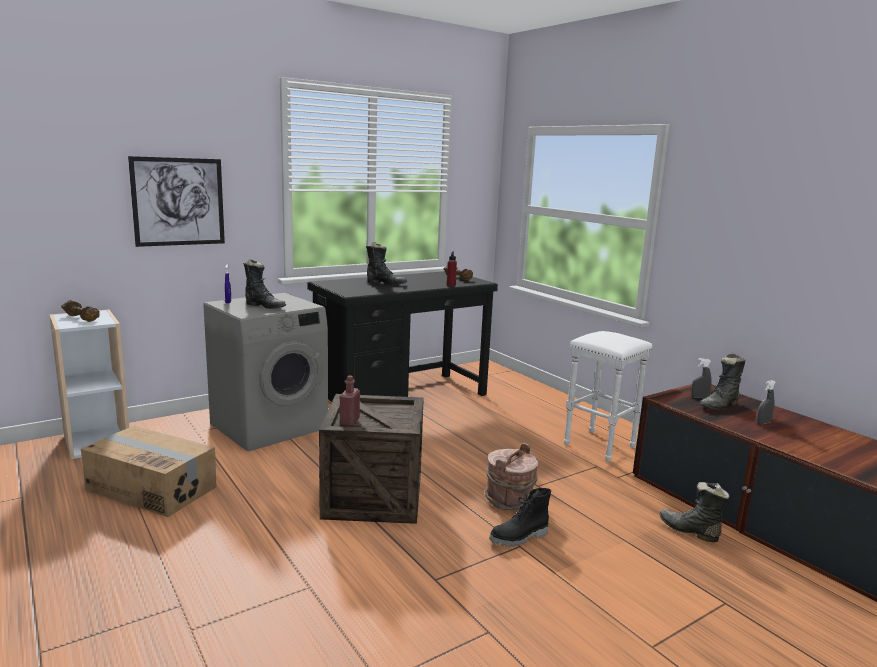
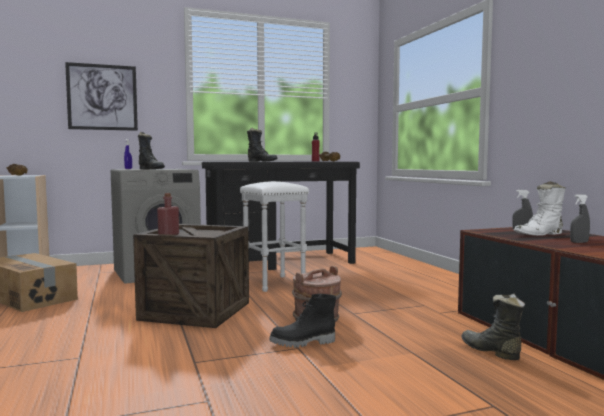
camera: 15 degrees right, 10 degrees down
(600, 446) = (438, 294): white stool -> white stool (273, 284)
(720, 405) = (540, 234): black boot -> white boot

